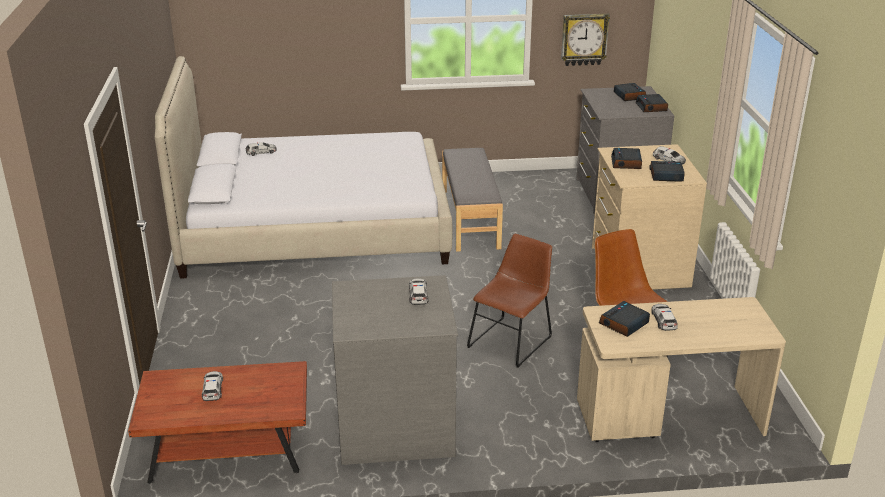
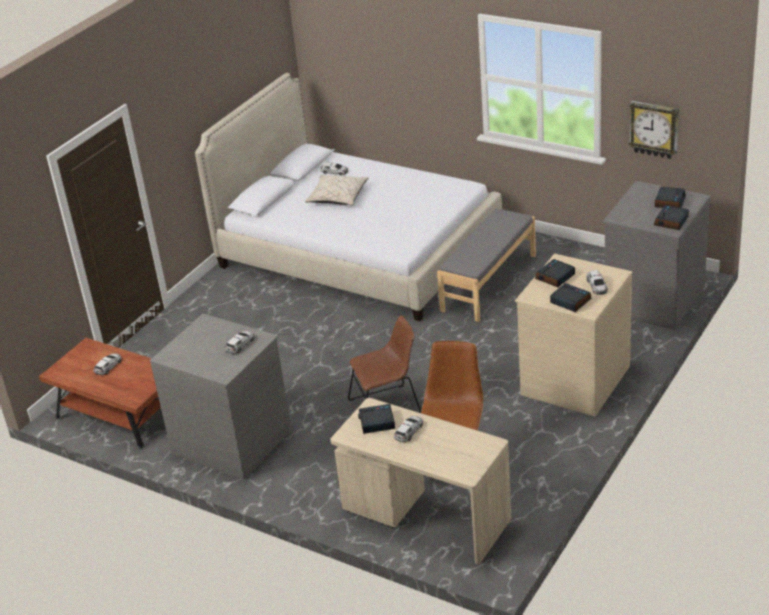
camera: 40 degrees right, 5 degrees up
(293, 170) = (337, 197): none -> beige pillow

